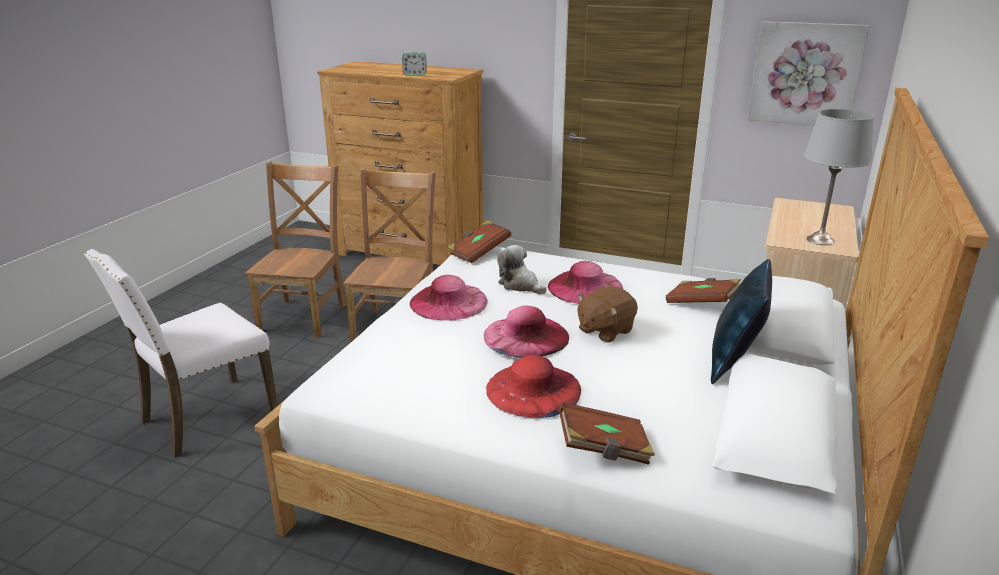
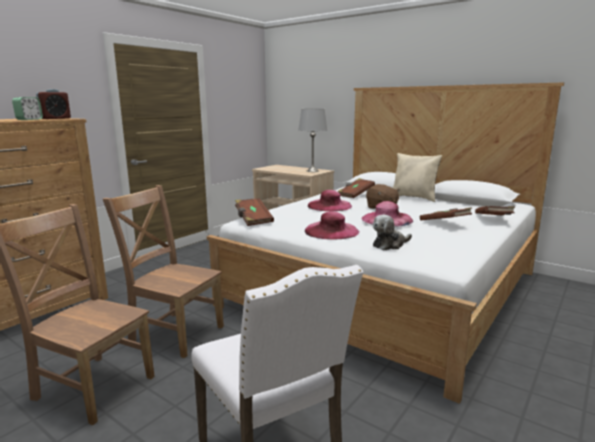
camera: 75 degrees left, 10 degrees down
(445, 75) = (55, 118): none -> alarm clock
(520, 285) = (319, 215): plush toy -> plush toy (390, 245)
(533, 389) = (445, 223): red hat -> brown book
(734, 362) = (414, 198): blue pillow -> beige pillow
(805, 74) = (240, 104): picture -> none

